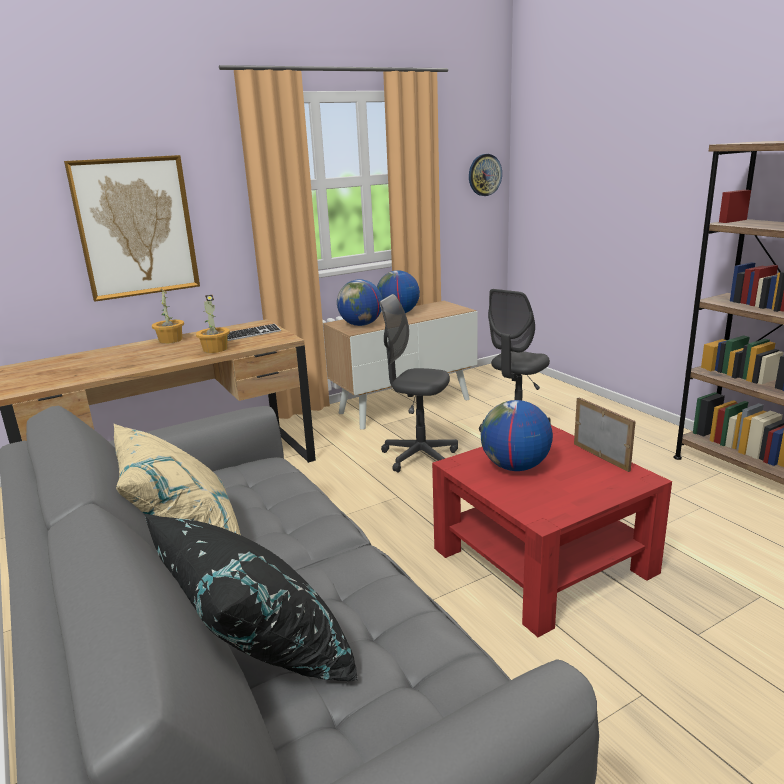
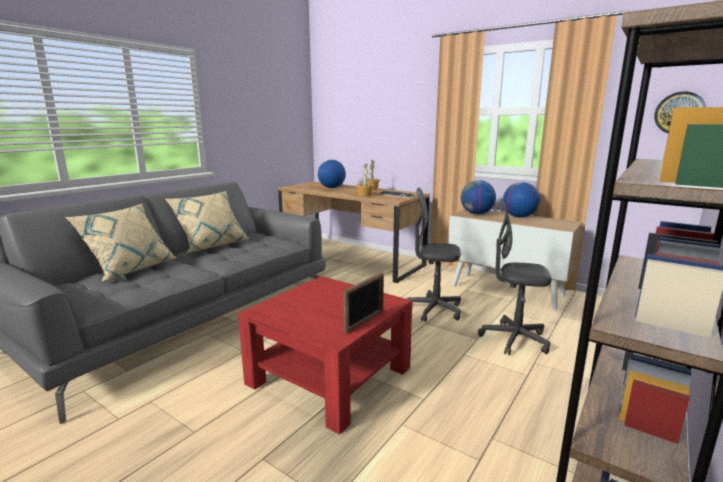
camera: 65 degrees right, 5 degrees down
(136, 227) = (384, 128): picture -> none
(259, 655) = (130, 269): black pillow -> beige pillow
(419, 457) = (434, 310): grey office chair -> grey office chair turned 75 degrees counterclockwise
(515, 467) = (328, 296): globe -> globe (331, 187)

